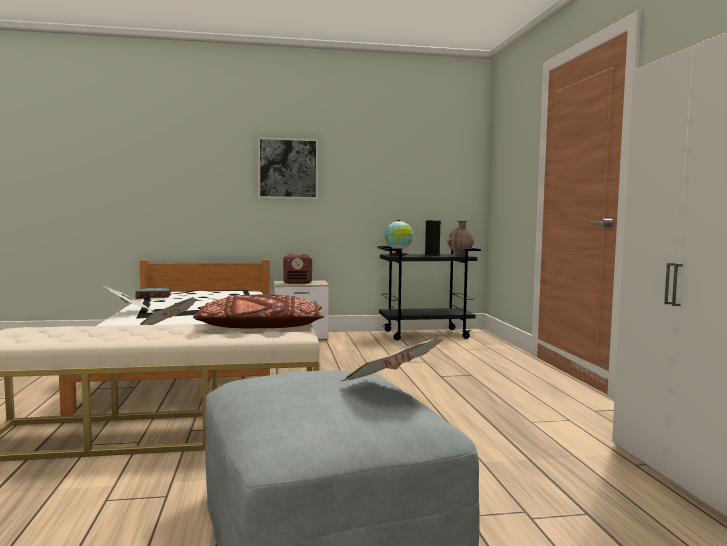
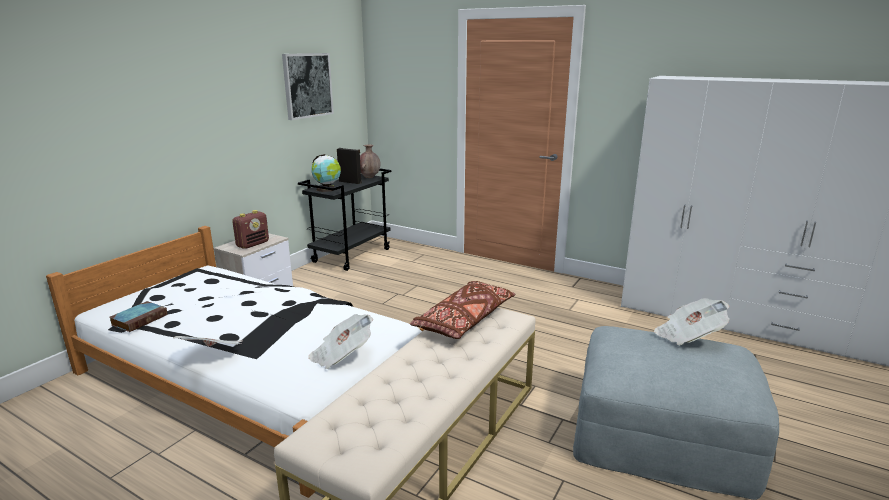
camera: 50 degrees left, 15 degrees up
(288, 168) = (205, 112): picture -> picture (307, 85)

